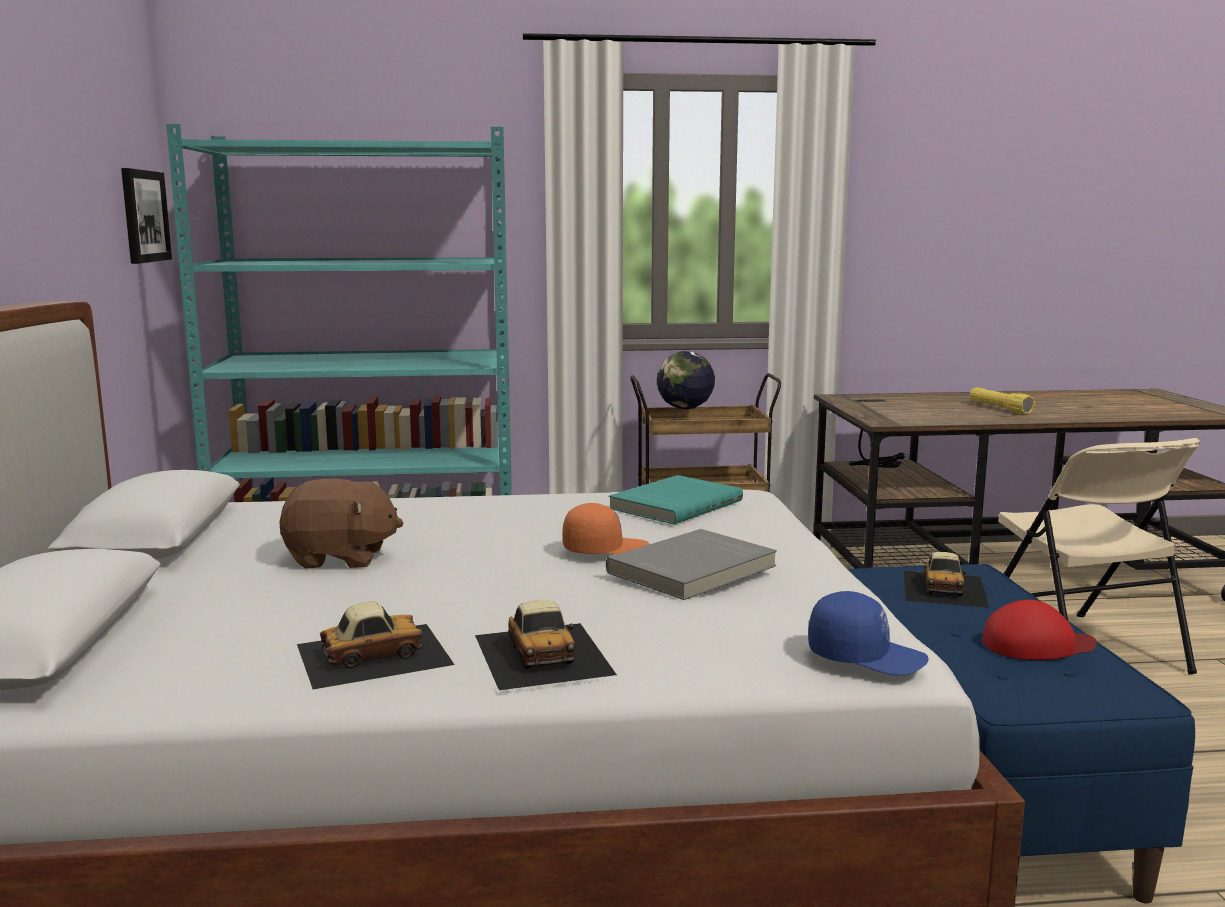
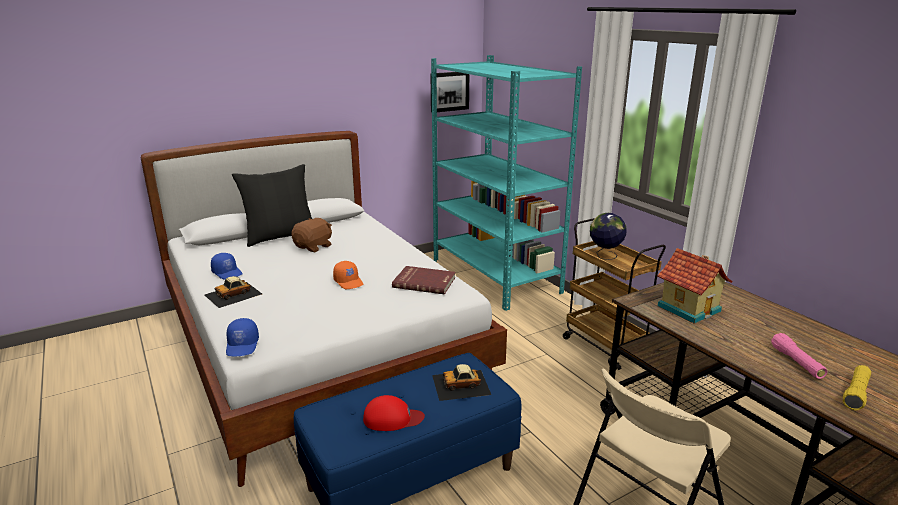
camera: 65 degrees right, 10 degrees up
(194, 582) = (280, 236): none -> black pillow
(341, 558) = (314, 247): brown plush toy -> brown plush toy turned 120 degrees counterclockwise
(372, 654) = (227, 273): toy car -> blue cap
(674, 504) = (424, 282): turquoise book -> red book
(694, 570) = (322, 300): grey book -> none
(919, 411) = (689, 308): none -> toy house
(999, 409) = (752, 336): yellow flashlight -> yellow flashlight (856, 393)
(1037, 645) = (392, 418): red cap -> red cap turned 60 degrees counterclockwise
(1064, 409) = (796, 363): none -> pink flashlight

